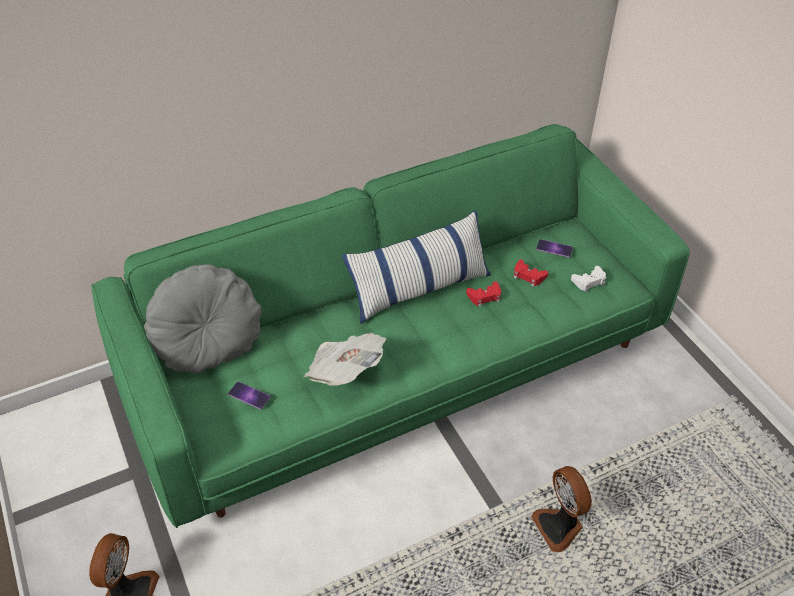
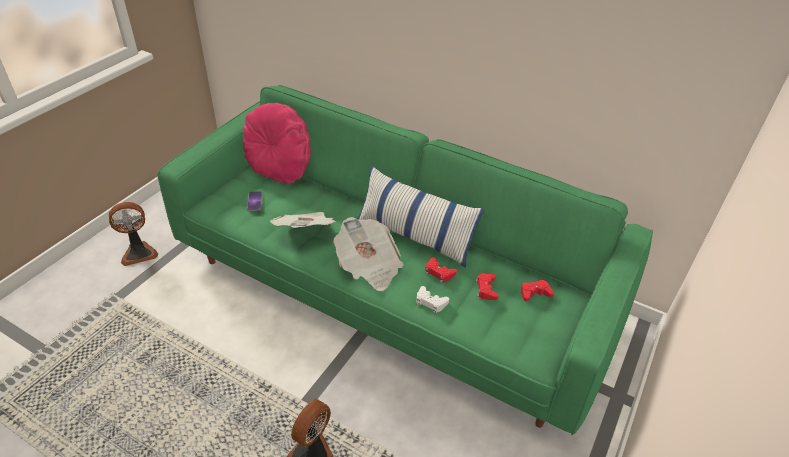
camera: 55 degrees right, 5 degrees down
(211, 351) = (279, 172): grey pillow -> pink pillow
(439, 343) = (369, 267): none -> newspaper
(554, 248) = (534, 293): phone -> red game controller
(589, 281) = (518, 330): white game controller -> white game controller (430, 302)

